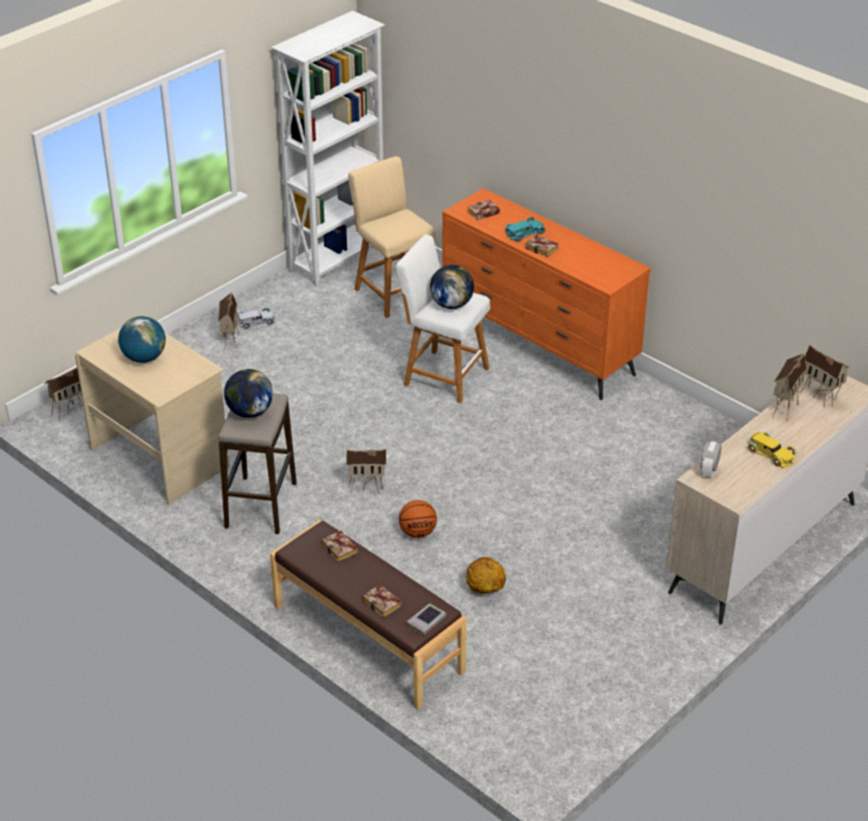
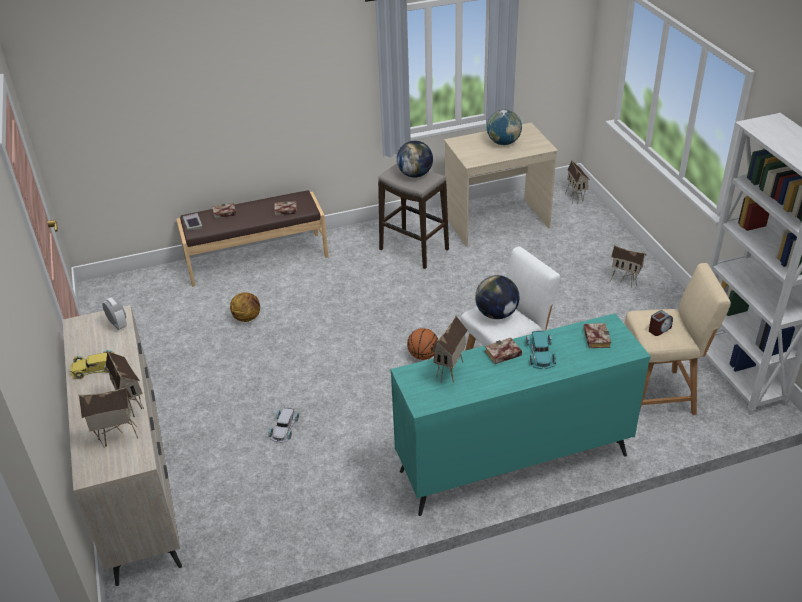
camera: 120 degrees right, 0 degrees up
(257, 321) = (647, 301): white toy car -> white toy car (283, 428)
(367, 487) = (394, 298): toy house -> toy house (451, 372)
(404, 223) = (659, 329): none -> alarm clock
(417, 532) = (328, 306): basketball -> basketball (423, 355)
(539, 345) = (512, 463): orange dresser -> turquoise dresser

